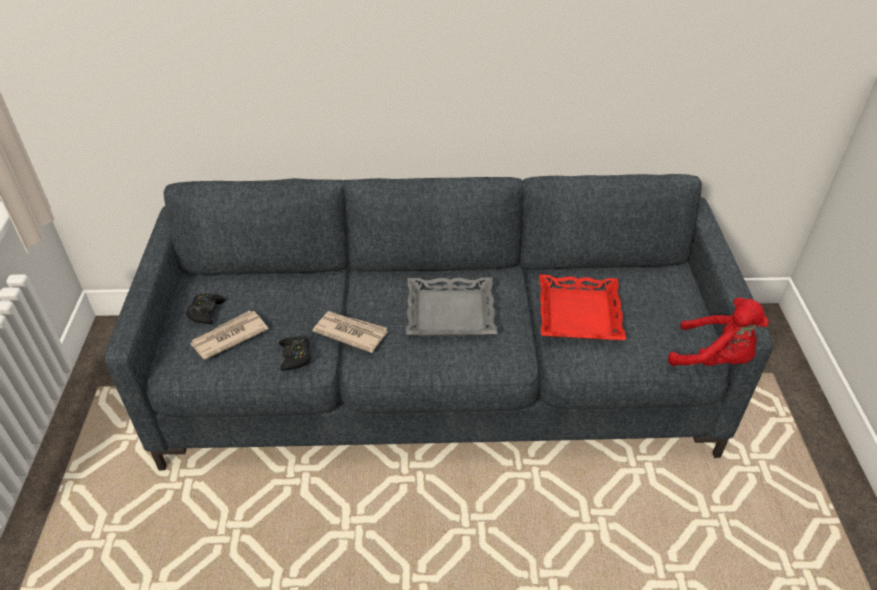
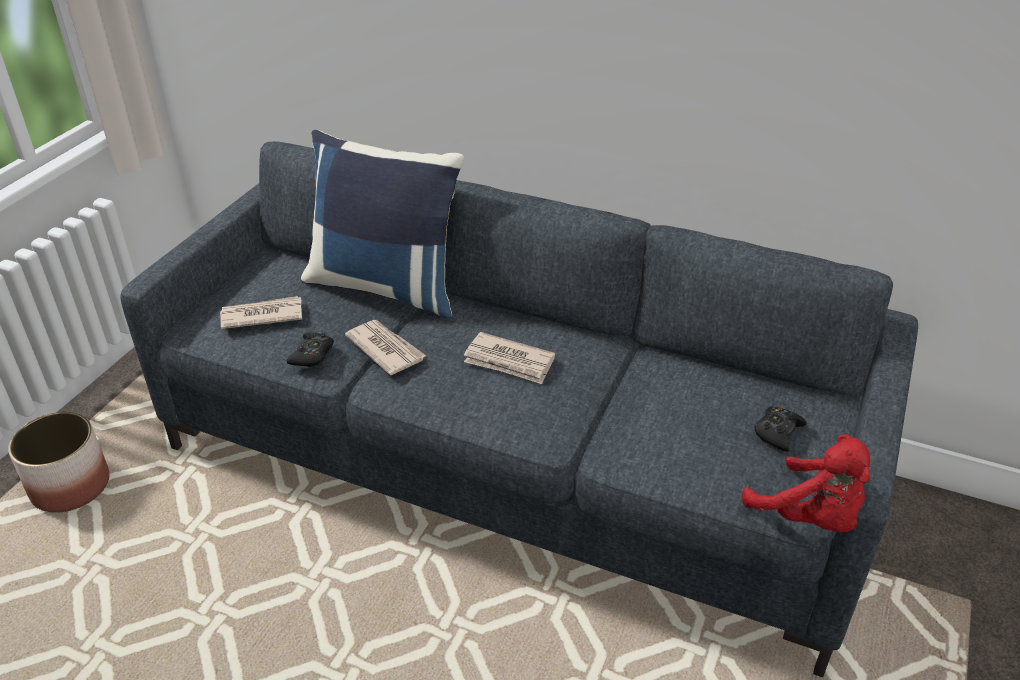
camera: 25 degrees right, 5 degrees down
(86, 536) = (70, 486): none -> planter
(206, 312) = (257, 286): black game controller -> black game controller (777, 432)
(313, 279) = (386, 286): none -> blue pillow
(450, 312) = (509, 362): grey tray -> newspaper
(580, 314) = (665, 410): red tray -> none

